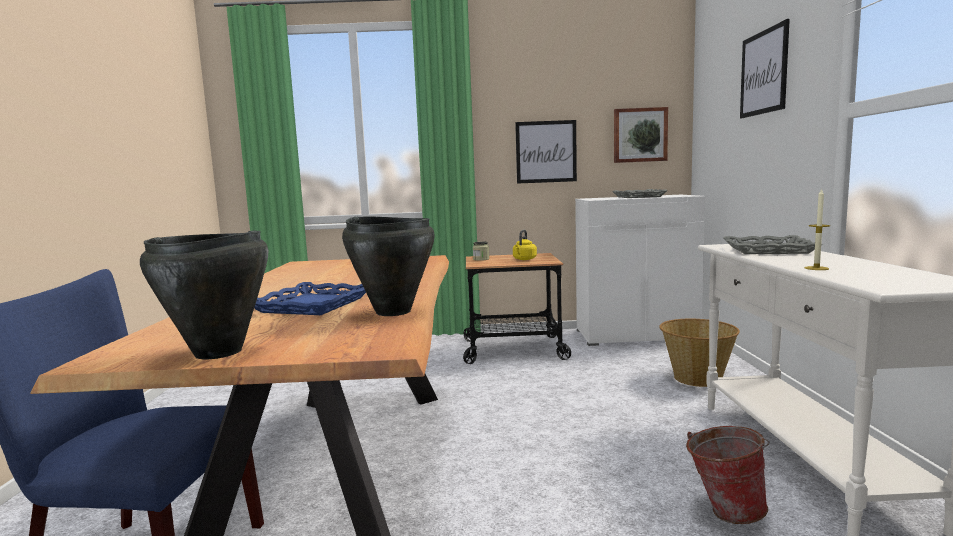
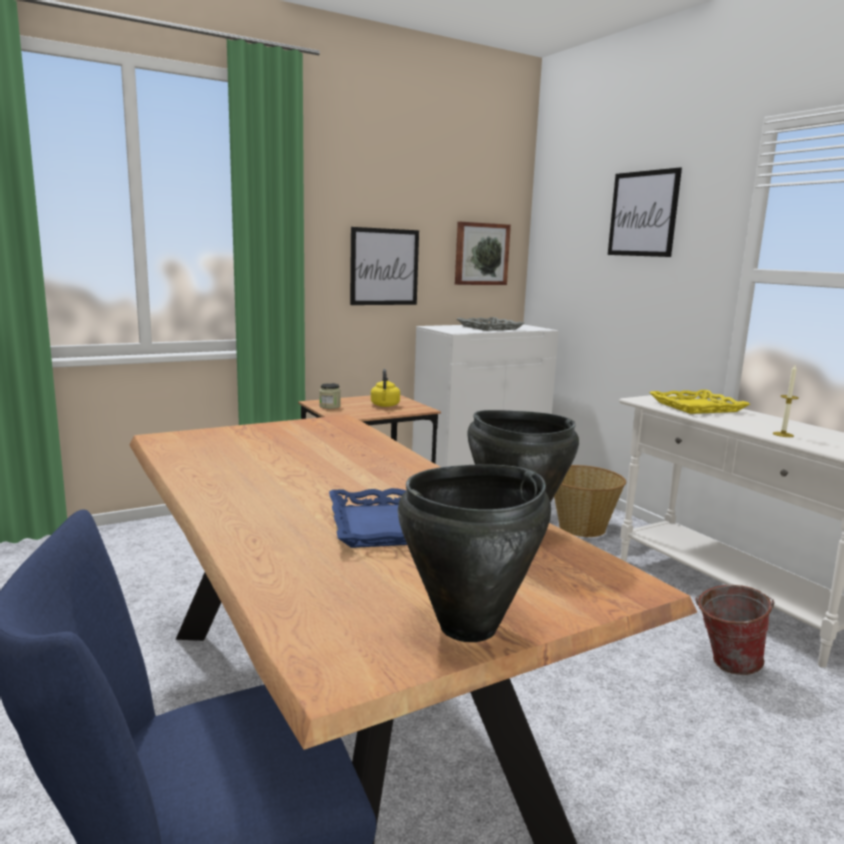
camera: 30 degrees left, 5 degrees up
(768, 250) = (696, 407): grey tray -> yellow tray

